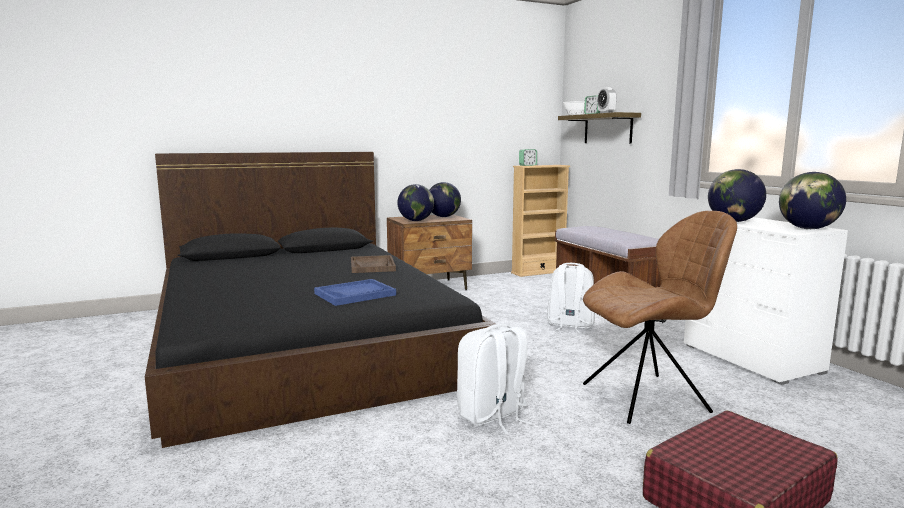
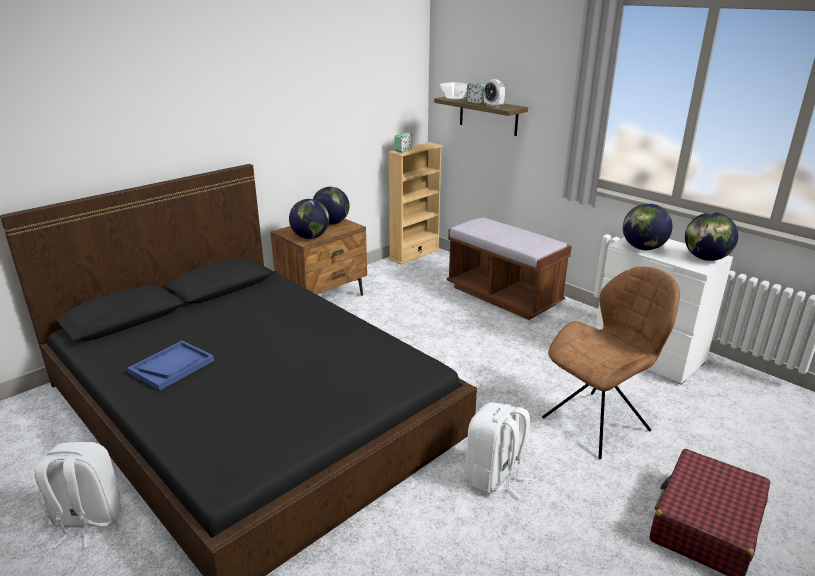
camera: 20 degrees left, 15 degrees up
(355, 294) = (333, 379): blue tray -> blue tray (172, 366)
(372, 266) = (306, 318): brown tray -> none
(569, 325) = (488, 336): white backpack -> white backpack (86, 520)

